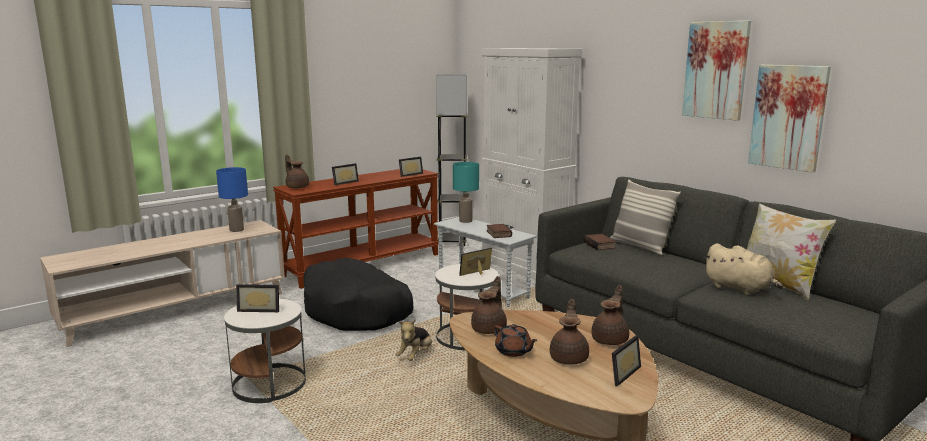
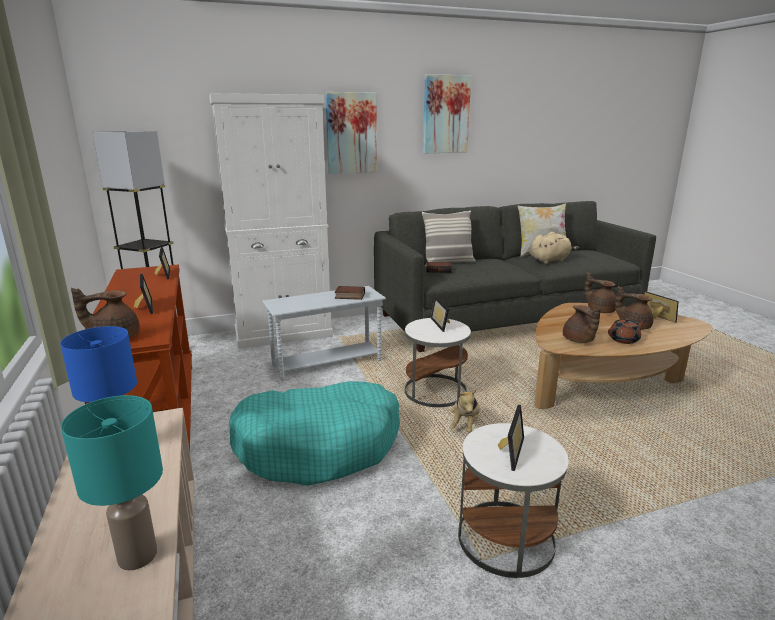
camera: 70 degrees left, 5 degrees up
(357, 310) = (319, 445): black dog bed -> turquoise dog bed
(416, 355) = (465, 424): plush toy -> plush toy turned 60 degrees clockwise
(465, 221) = (287, 301): turquoise table lamp -> turquoise table lamp (137, 557)
(490, 329) = (578, 340): brown teapot -> brown teapot turned 150 degrees counterclockwise
(788, 117) = (496, 146): picture -> picture (351, 133)

